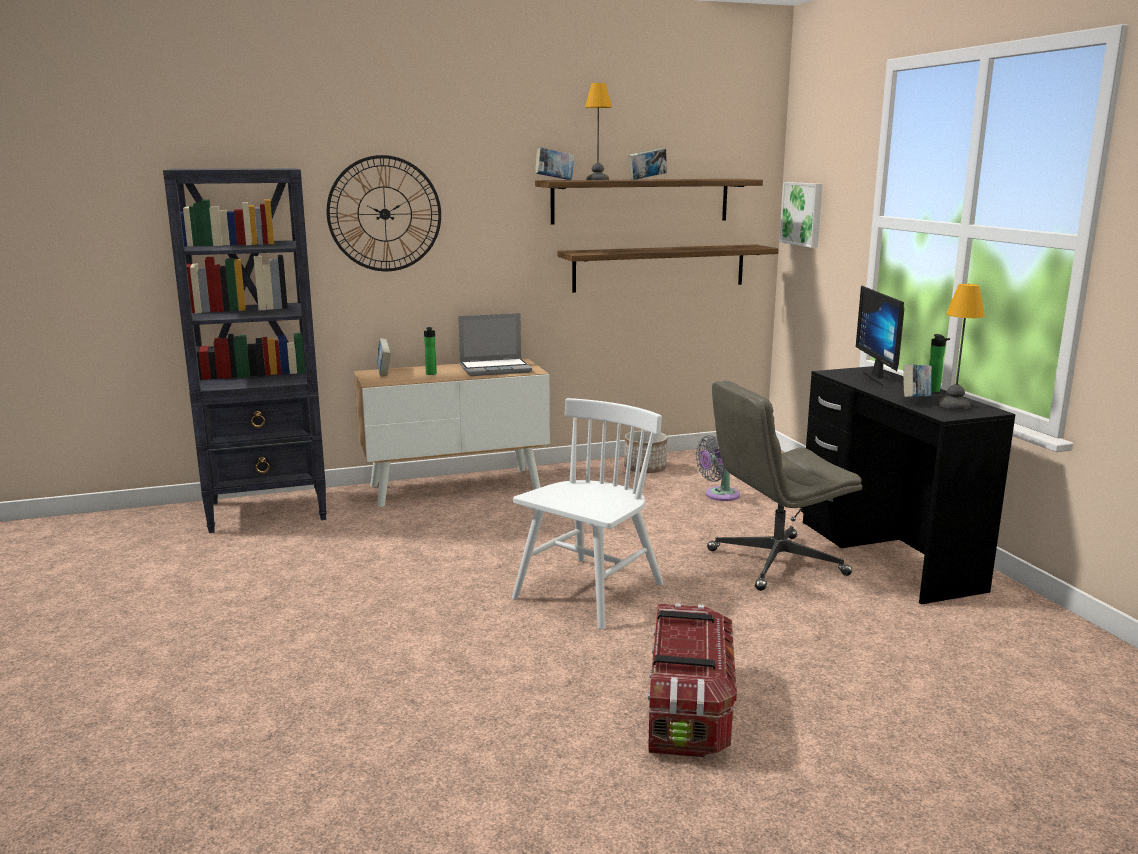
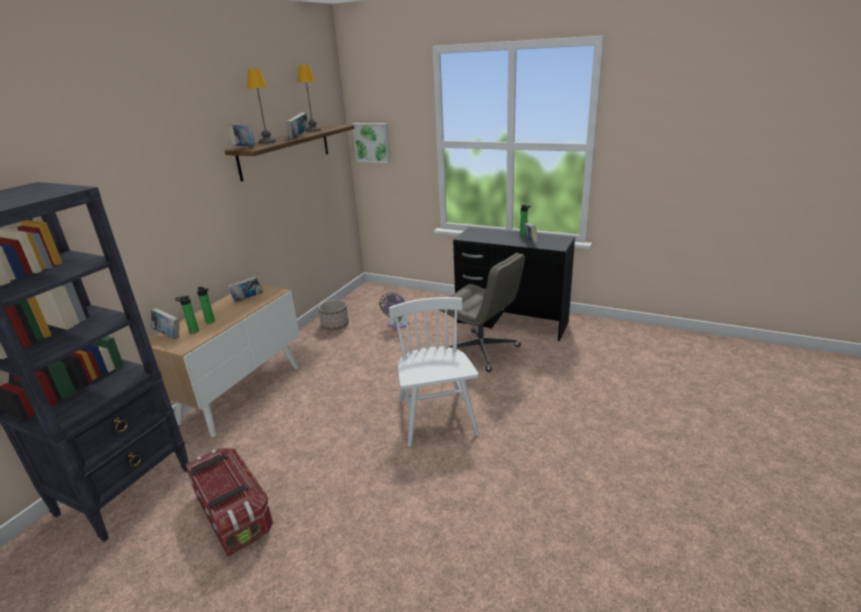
camera: 45 degrees left, 10 degrees up
(384, 214) = (125, 204): wall clock -> none
(404, 375) = (192, 331): none -> bottle
(496, 369) = (248, 299): laptop -> book
(659, 268) = (303, 194): shelf -> none
(688, 709) = (577, 450): storage box -> storage box (233, 513)
(775, 563) = (482, 350): grey office chair -> grey office chair turned 75 degrees counterclockwise
(884, 379) = (492, 234): monitor -> none
(954, 405) = (549, 240): table lamp -> table lamp (313, 130)

